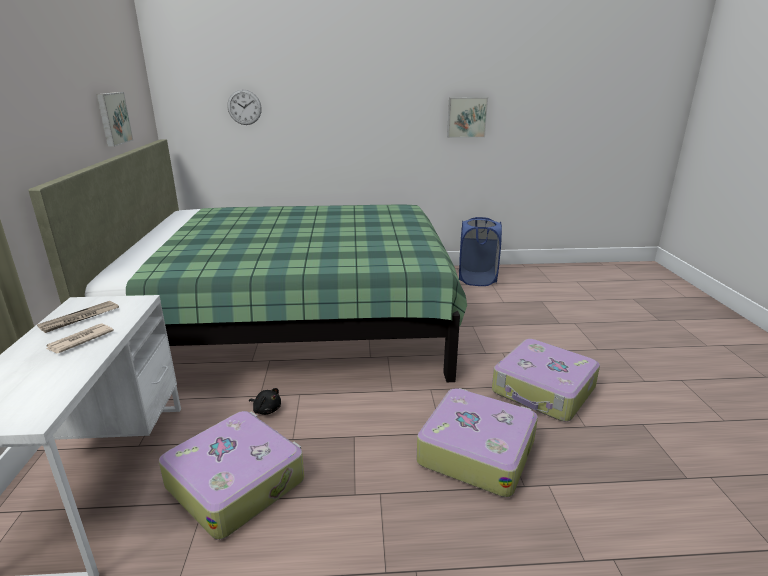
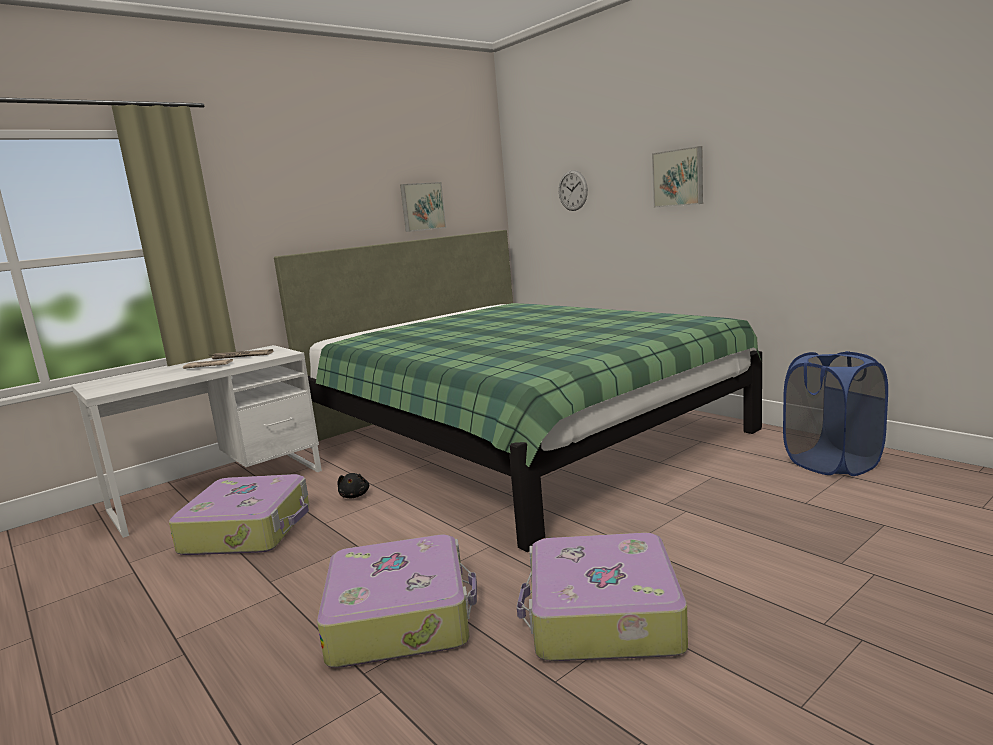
camera: 55 degrees right, 10 degrees down
(466, 117) = (850, 177): picture -> picture (679, 177)

